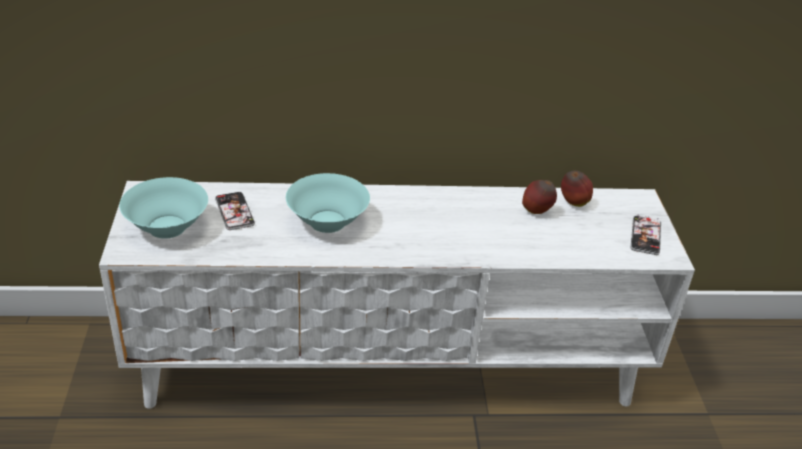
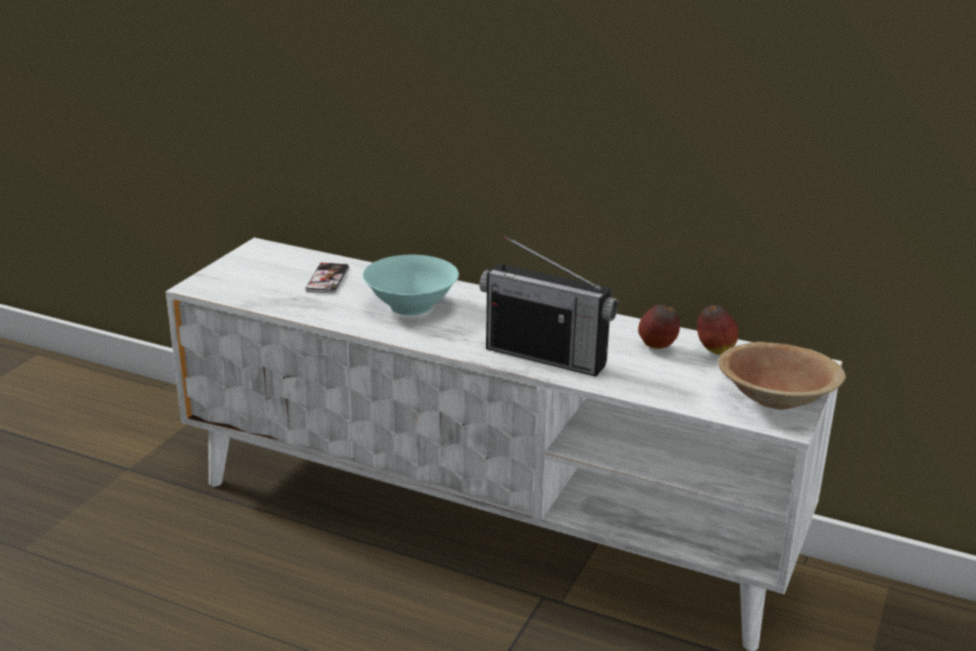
camera: 30 degrees right, 10 degrees down
(166, 227) = (252, 277): turquoise bowl -> none
(469, 243) = (546, 356): none -> radio
(645, 236) = (776, 399): phone -> brown bowl

